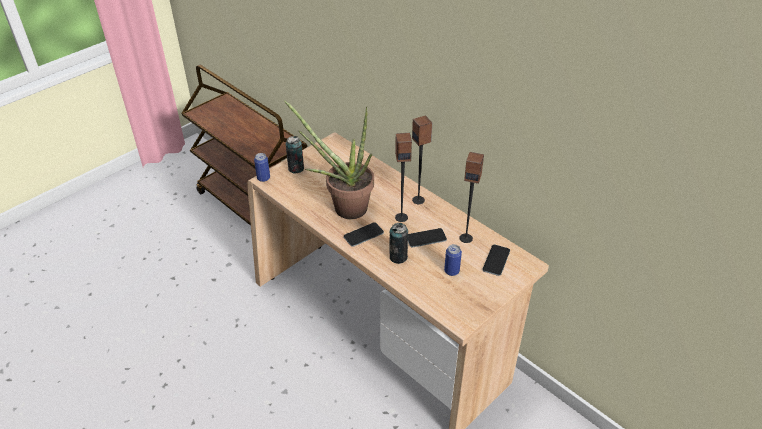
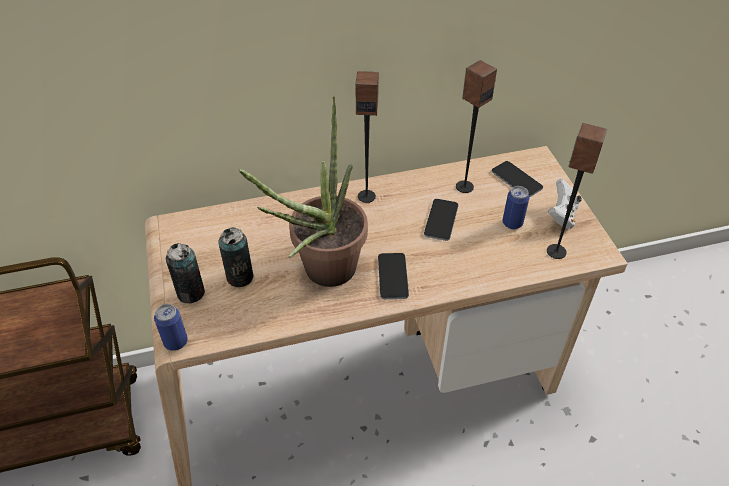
camera: 60 degrees left, 5 degrees up
(398, 257) = (458, 260): can -> can (240, 277)
(401, 217) = (386, 225): speaker -> speaker (556, 251)
(480, 293) = (561, 215): none -> white game controller

